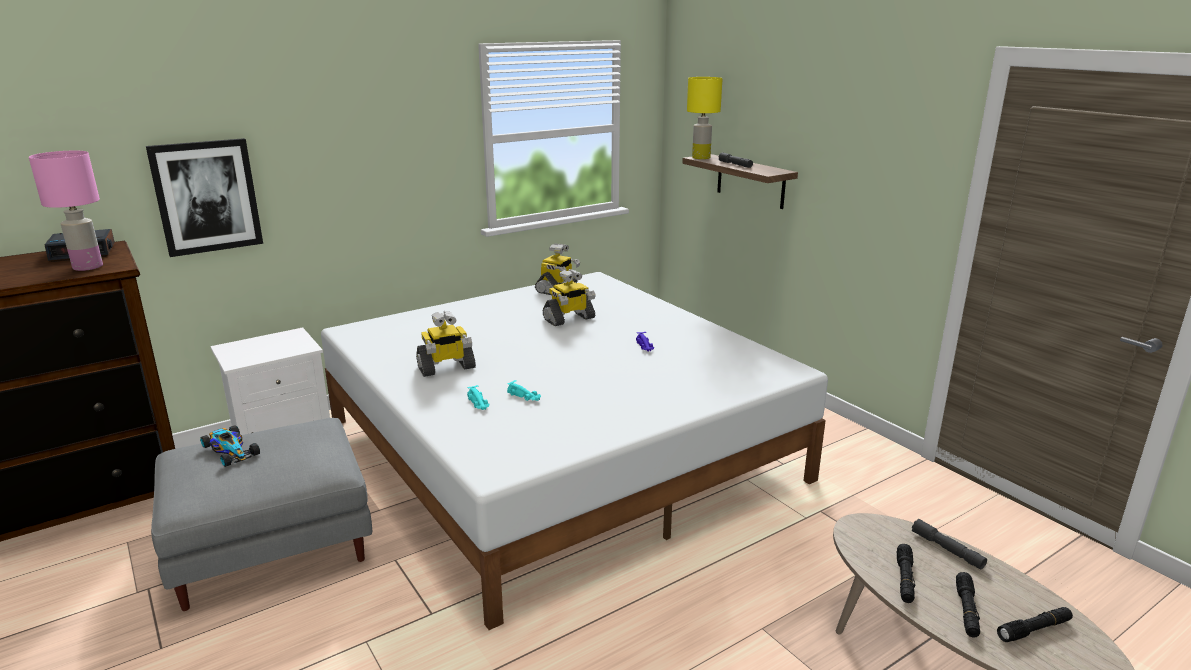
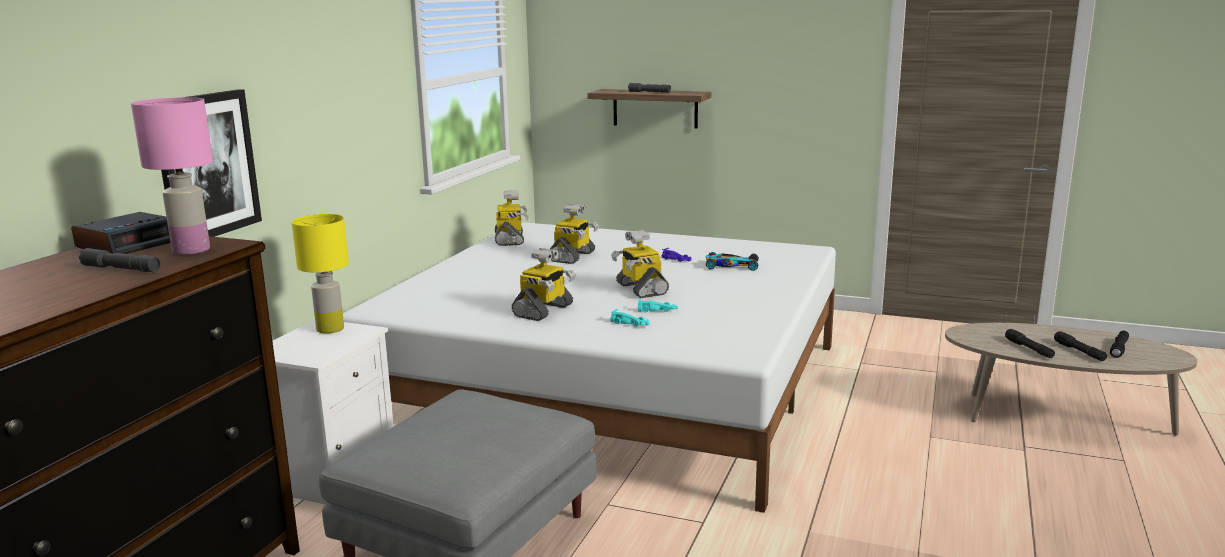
camera: 35 degrees left, 5 degrees down
(230, 450) = (422, 435): toy car -> toy car (730, 266)
(555, 369) = (640, 289): none -> toy robot
(701, 157) = (604, 91): yellow table lamp -> yellow table lamp (330, 329)
(947, 549) = (1023, 329): grey flashlight -> grey flashlight (121, 269)

